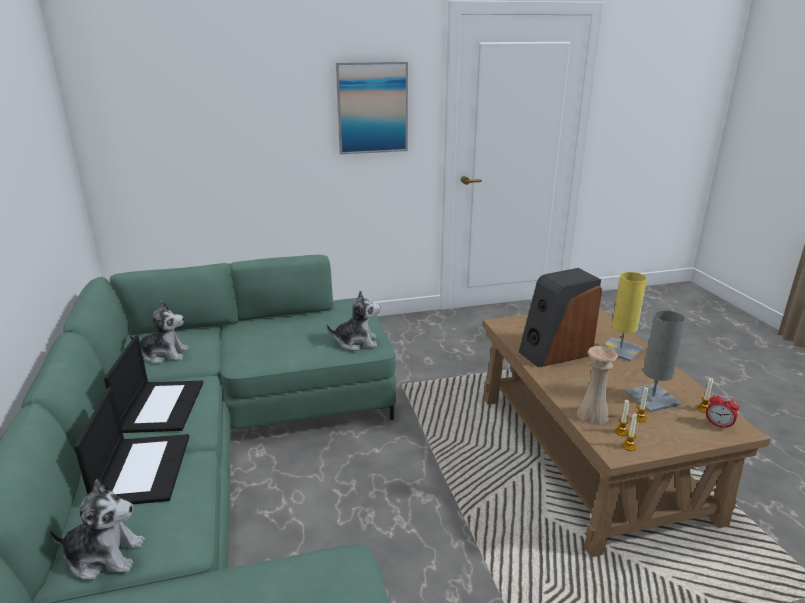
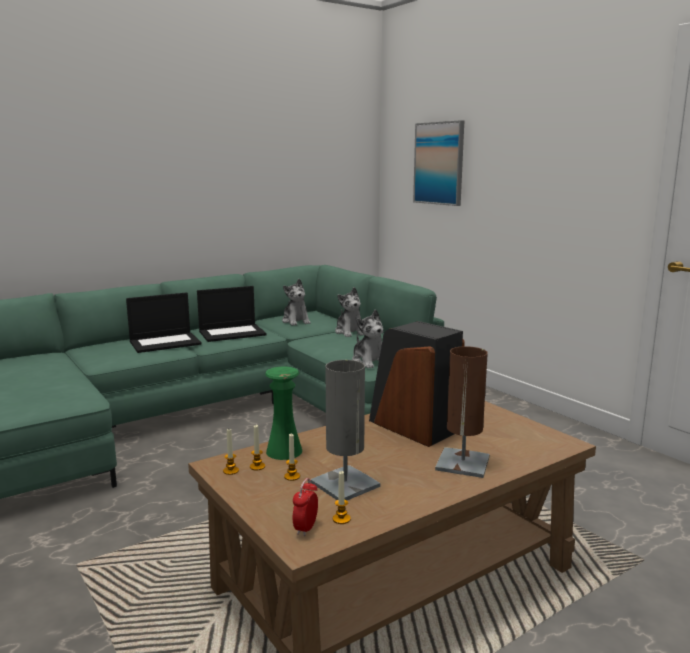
camera: 70 degrees right, 10 degrees down
(104, 555) = (93, 352): plush toy -> plush toy (350, 332)
(372, 108) = (575, 161): picture -> picture (439, 163)
(592, 415) = (284, 451): beige vase -> green vase
(620, 350) = (462, 463): yellow table lamp -> brown table lamp

